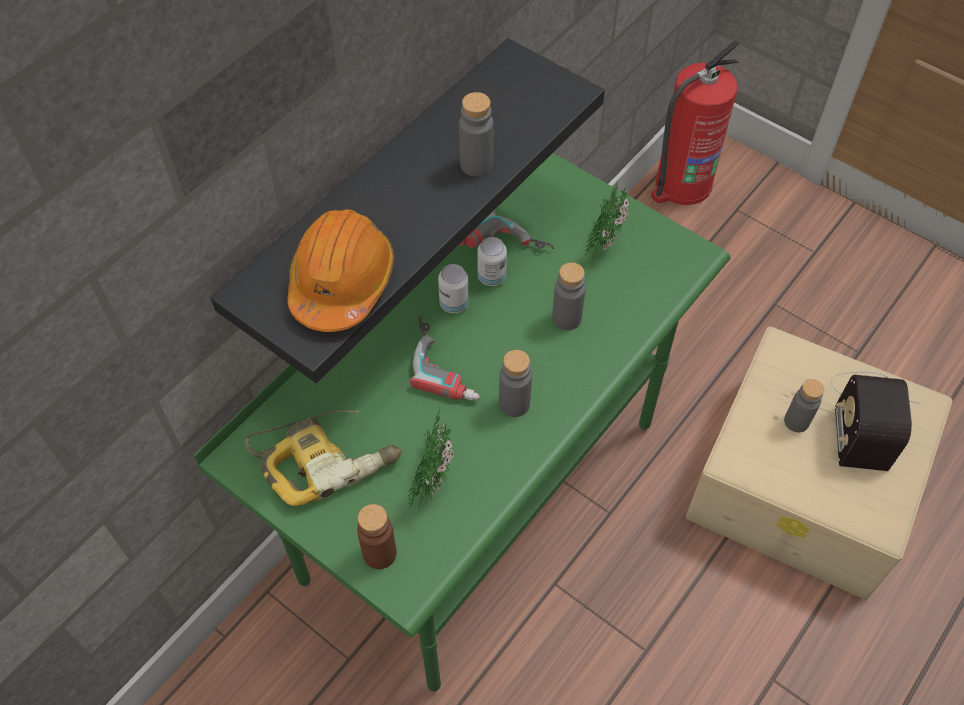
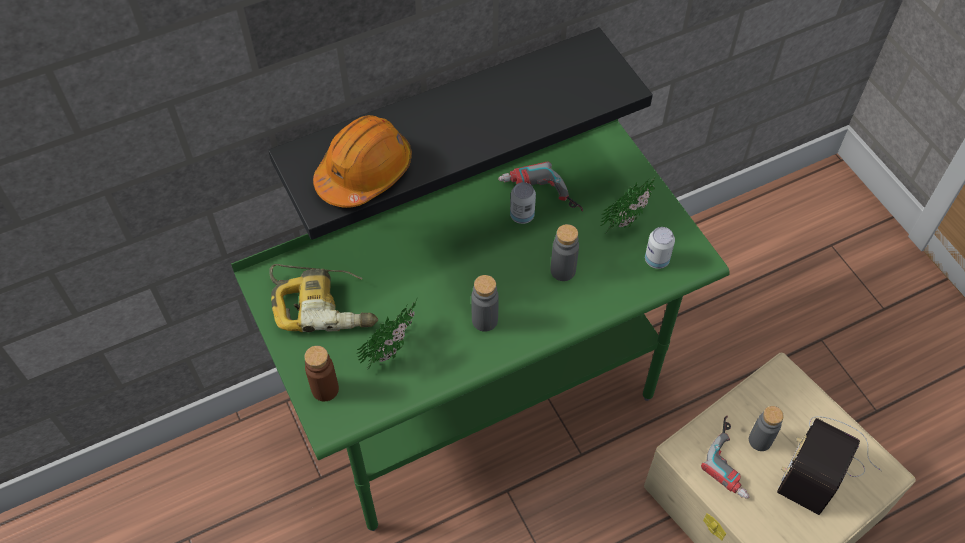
camera: 25 degrees right, 0 degrees up
(448, 363) = (451, 269): power drill -> power drill (734, 460)
(454, 304) = (481, 225): can -> can (656, 260)
(476, 164) = (514, 119): grey bottle -> none
(681, 184) = (792, 205): fire extinguisher -> none

